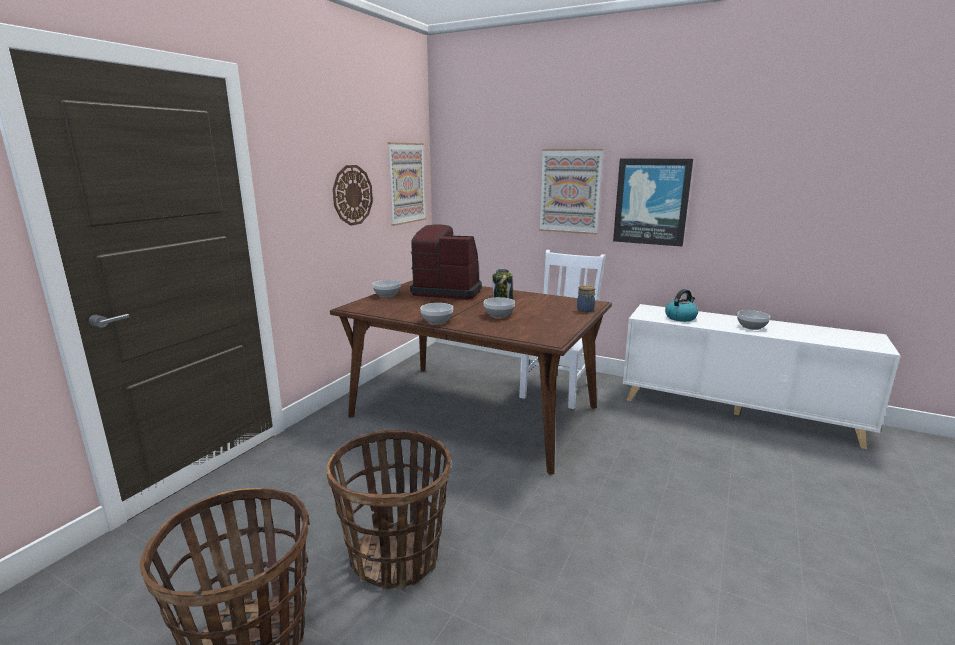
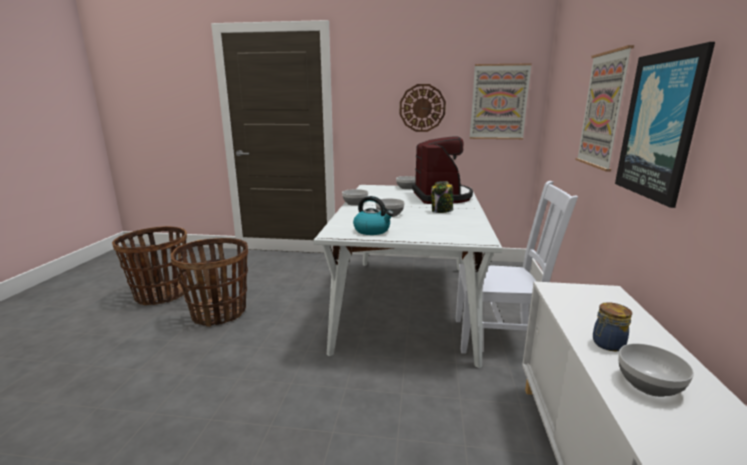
camera: 70 degrees right, 0 degrees up
(473, 412) = (407, 303): brown dining table -> white dining table
(585, 310) = (445, 238): jar -> jar (607, 344)
(680, 317) = (594, 315): kettle -> kettle (372, 230)

